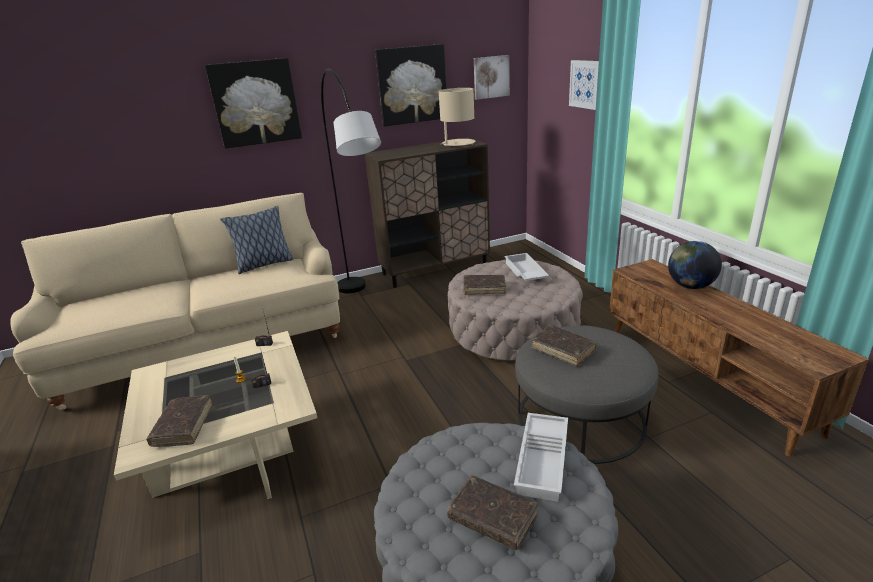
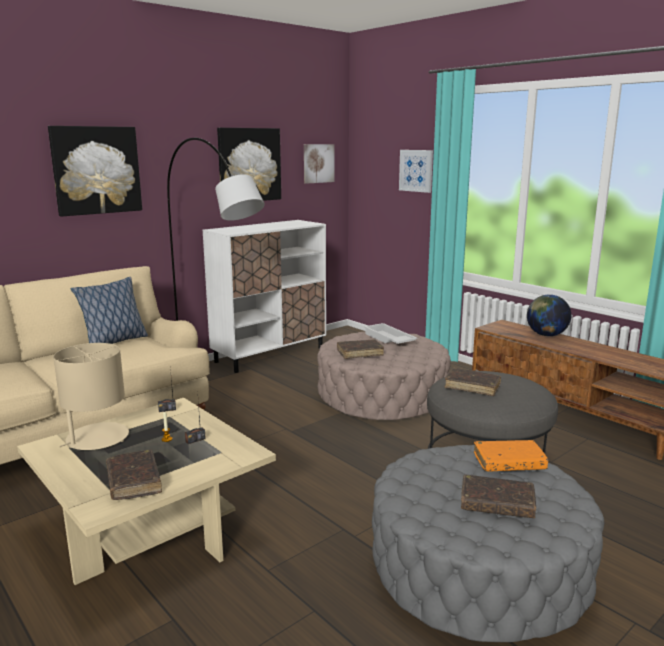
camera: 20 degrees left, 10 degrees down
(435, 269) = (270, 355): brown cabinet -> white cabinet
(458, 143) = (295, 223): beige table lamp -> beige table lamp (97, 438)
(544, 460) = (509, 463): white tray -> orange book

